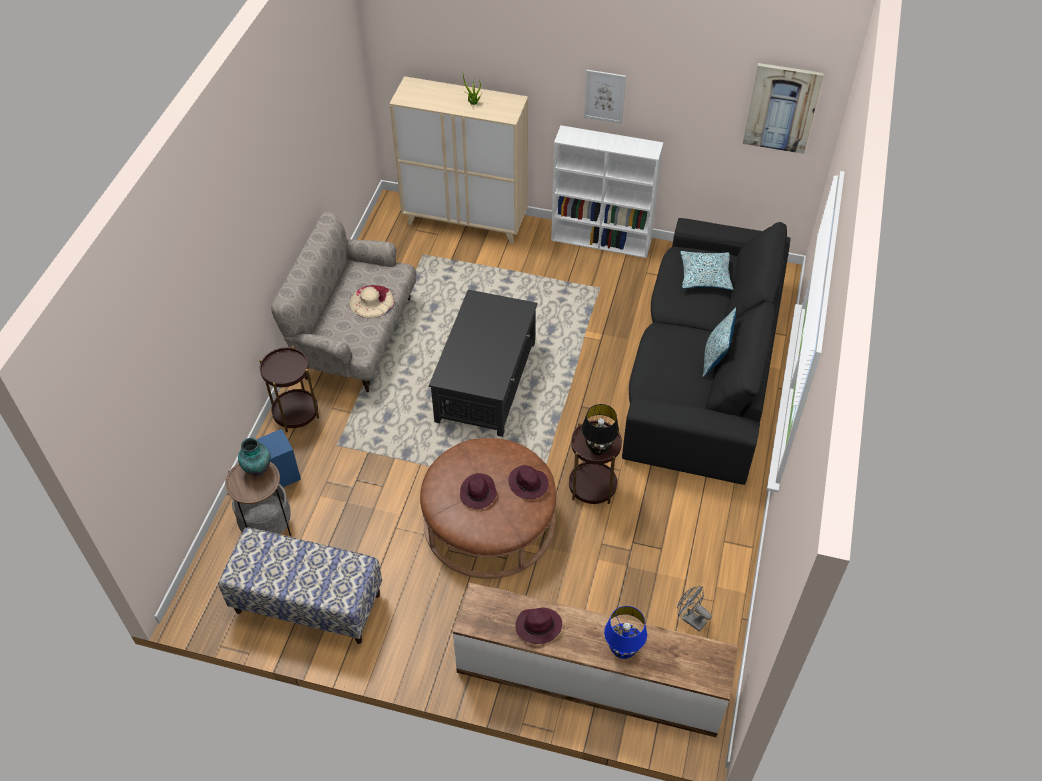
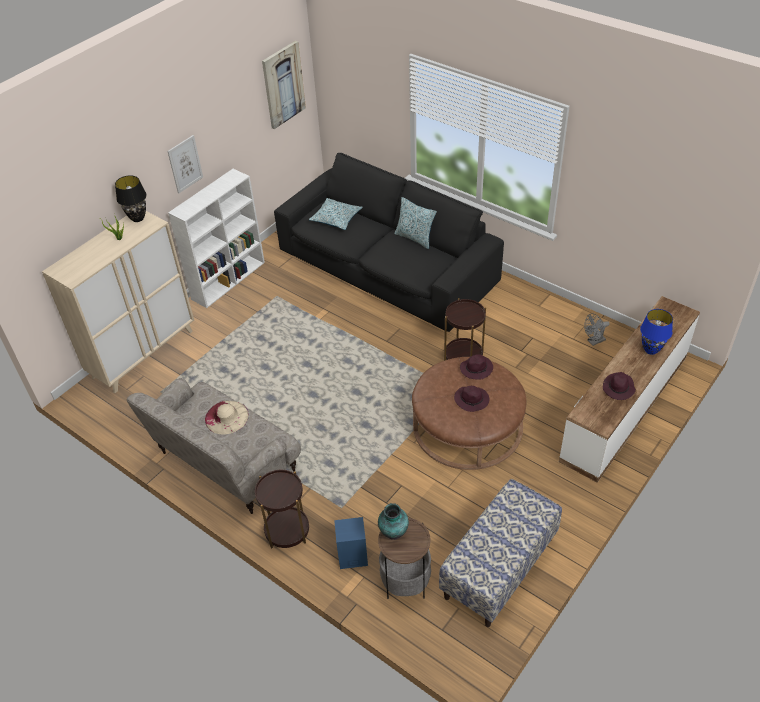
camera: 65 degrees left, 5 degrees down
(486, 381) = (329, 389): black coffee table -> none
(598, 449) = (472, 315): black table lamp -> black table lamp (137, 218)

